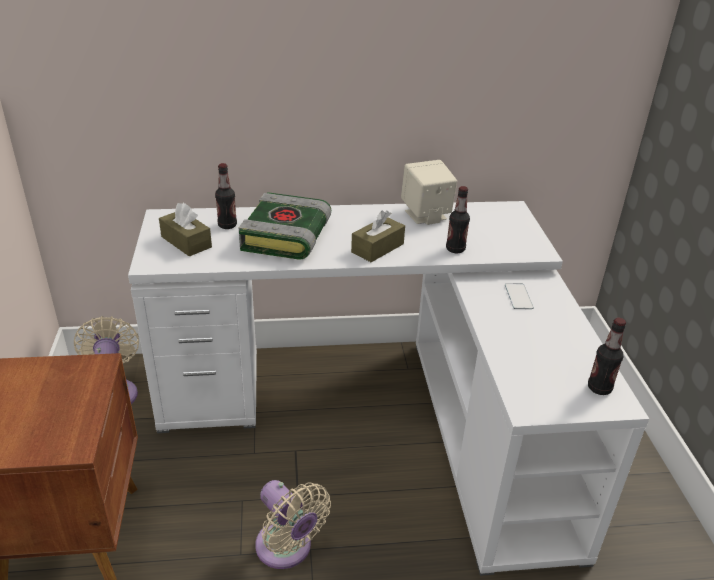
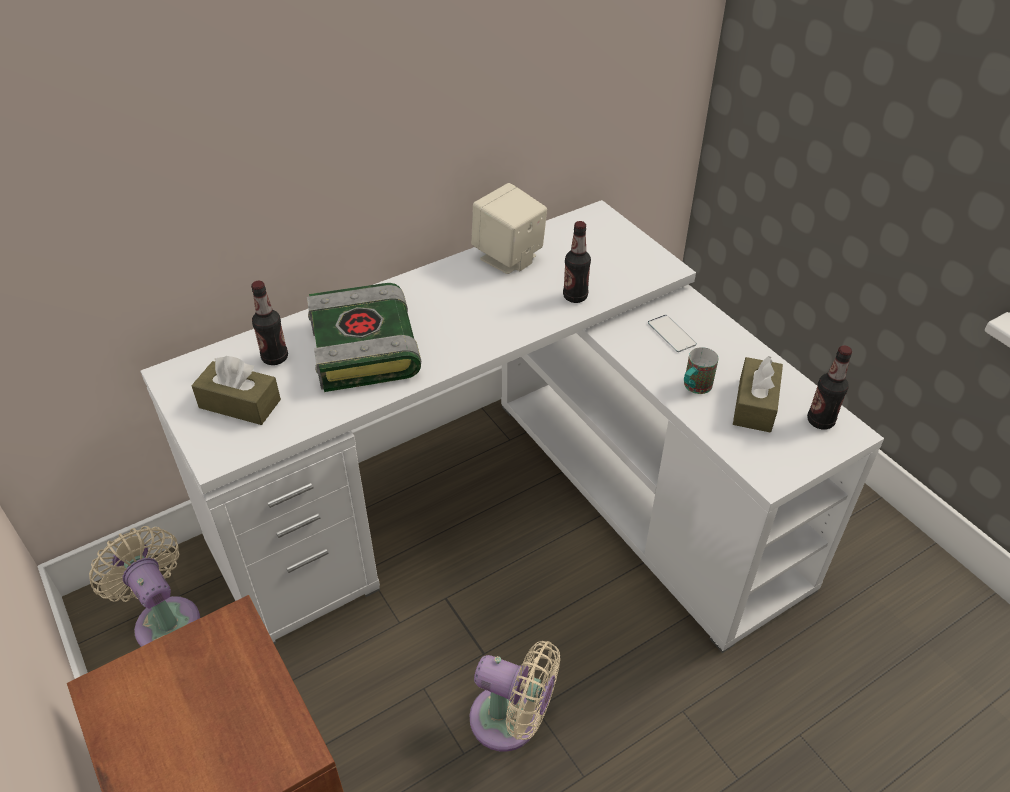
camera: 25 degrees left, 10 degrees up
(377, 248) = (487, 326): brown tissue box -> brown tissue box (755, 405)
(509, 334) = (694, 388): none -> mug

